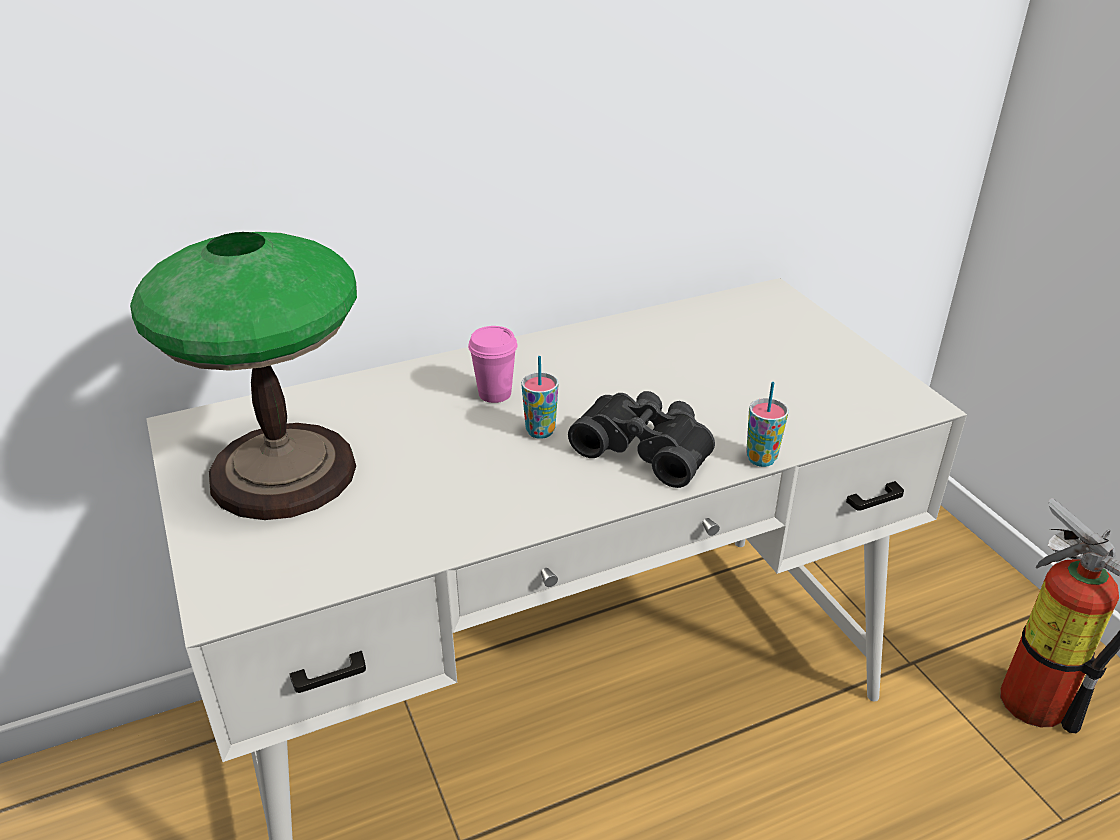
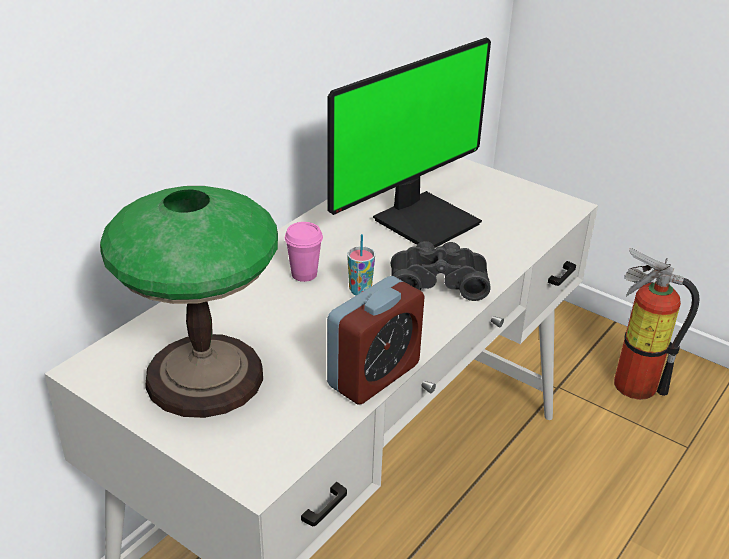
camera: 30 degrees left, 0 degrees up
(461, 535) = (374, 375): none -> alarm clock
(698, 370) = (424, 220): none -> monitor
(761, 459) = (511, 267): cup -> none

